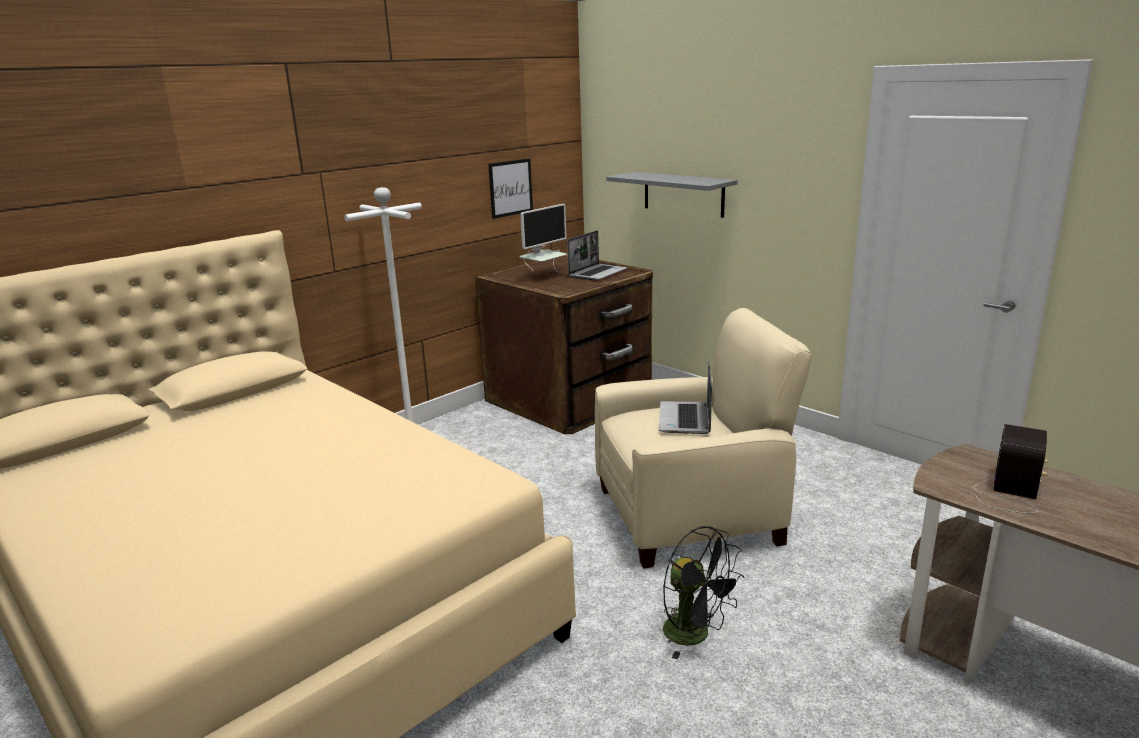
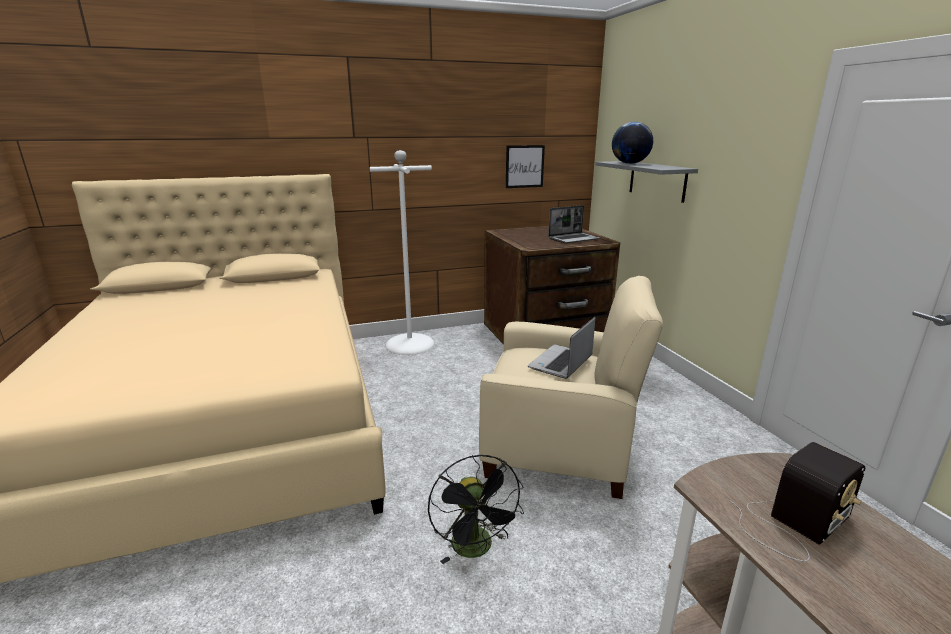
camera: 25 degrees right, 0 degrees up
(543, 276) = (531, 235): monitor -> none
(652, 177) = (630, 163): none -> globe

